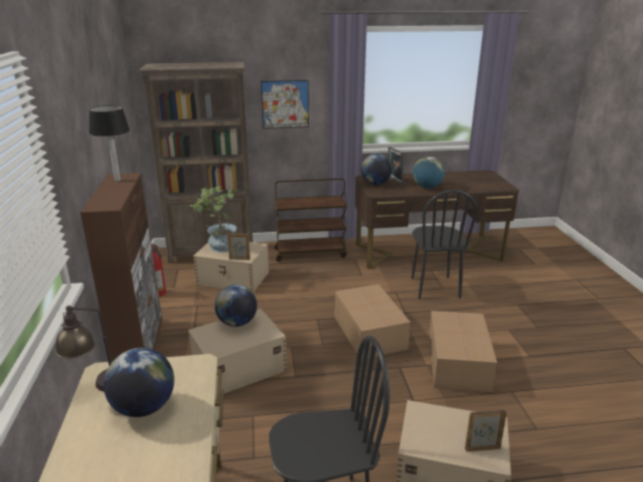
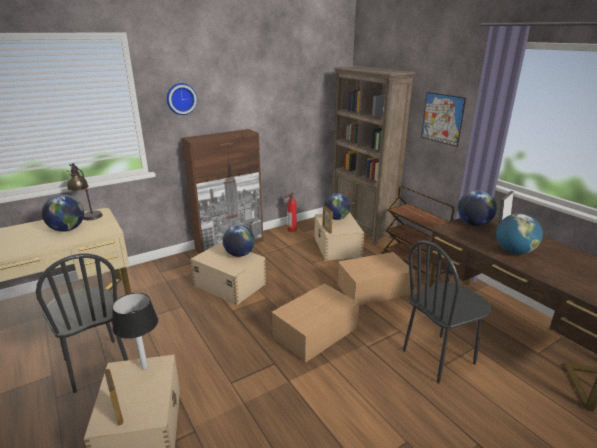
camera: 65 degrees right, 0 degrees up
(66, 150) = (181, 98): none -> wall clock
(117, 180) = (239, 132): table lamp -> table lamp (144, 367)
(219, 247) = (336, 218): potted plant -> globe
(458, 362) = (307, 404): cardboard box -> cardboard box (375, 289)

